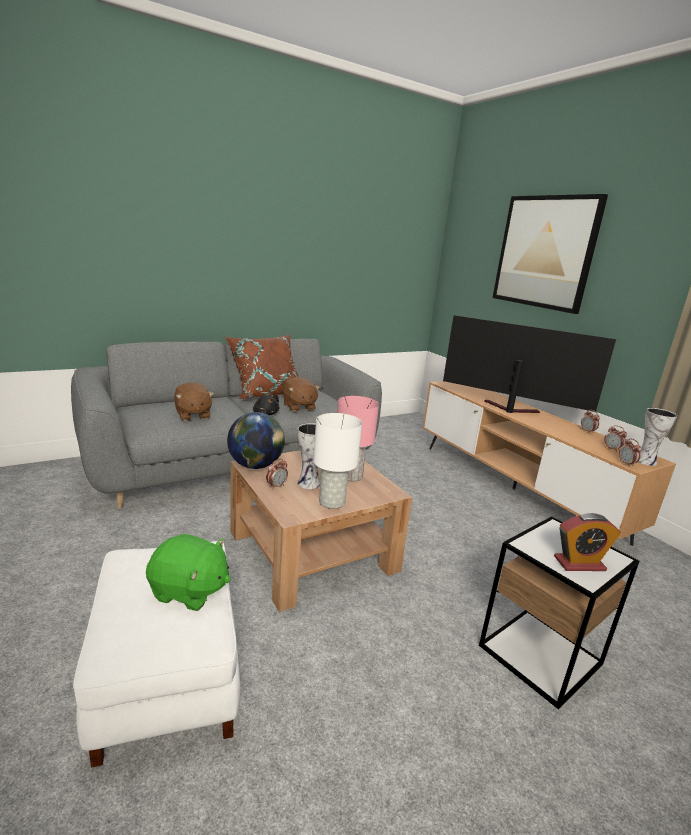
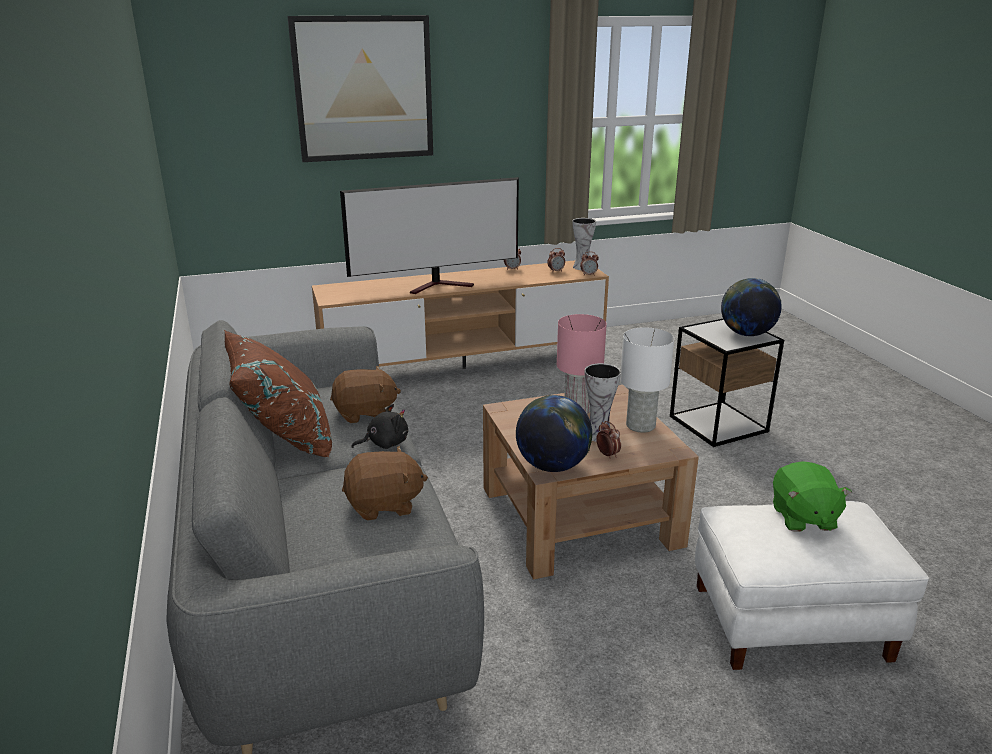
camera: 75 degrees left, 5 degrees up
(189, 591) = (802, 518): green plush toy -> green plush toy turned 150 degrees clockwise
(508, 409) = (441, 286): television -> television turned 150 degrees counterclockwise
(579, 563) = (746, 334): alarm clock -> globe

